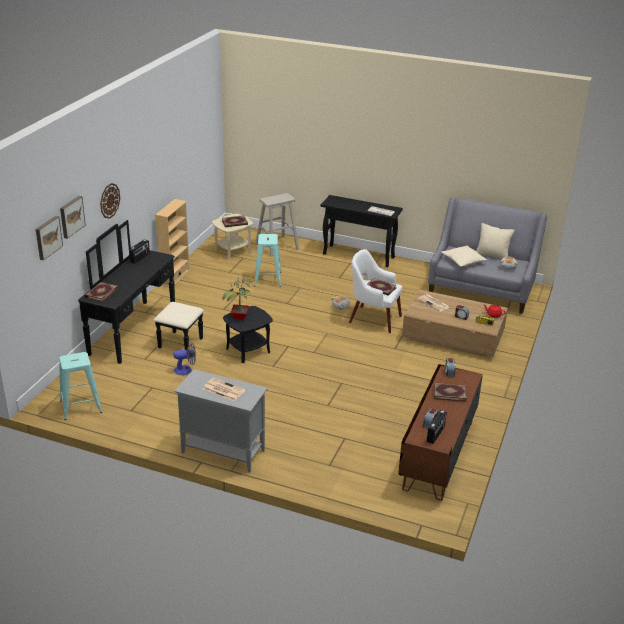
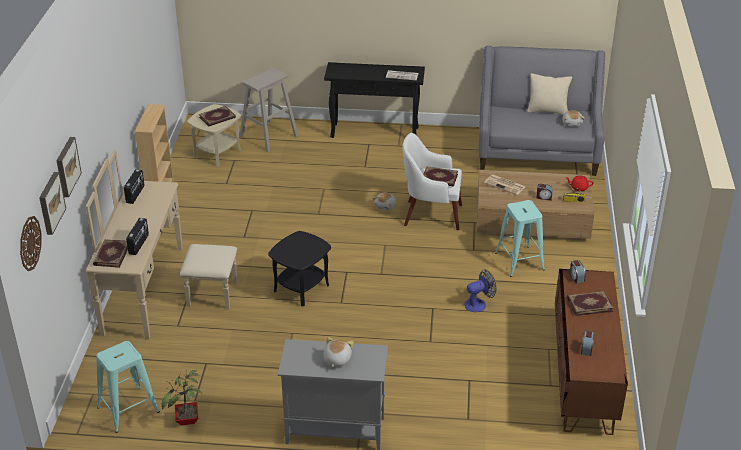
camera: 15 degrees left, 5 degrees up
(109, 200) = (95, 131): wall clock -> wall clock (29, 243)
(144, 333) = (159, 290): black dresser -> beige dresser
(186, 370) = (237, 330): fan -> fan (479, 304)
(223, 389) = (336, 359): newspaper -> plush toy
(239, 317) = (289, 250): potted plant -> potted plant (187, 421)
(267, 279) = (279, 184): turquoise stool -> turquoise stool (519, 261)
(436, 434) = (599, 361): radio -> radio (139, 244)
(463, 261) = (518, 124): beige pillow -> none

